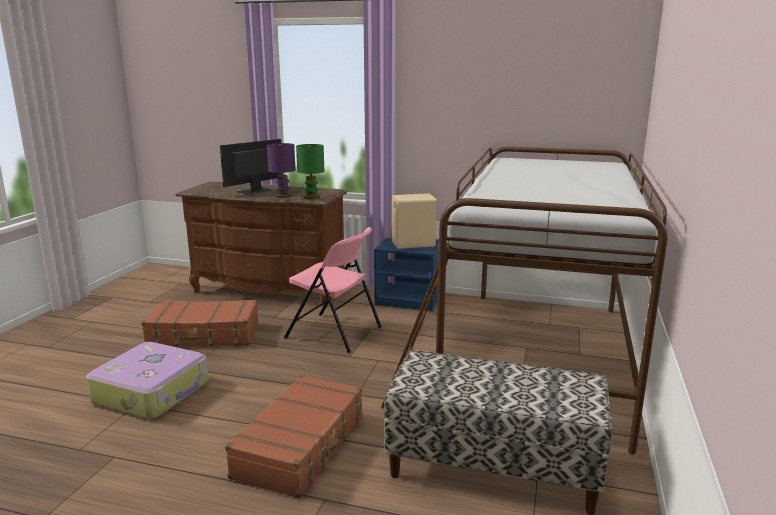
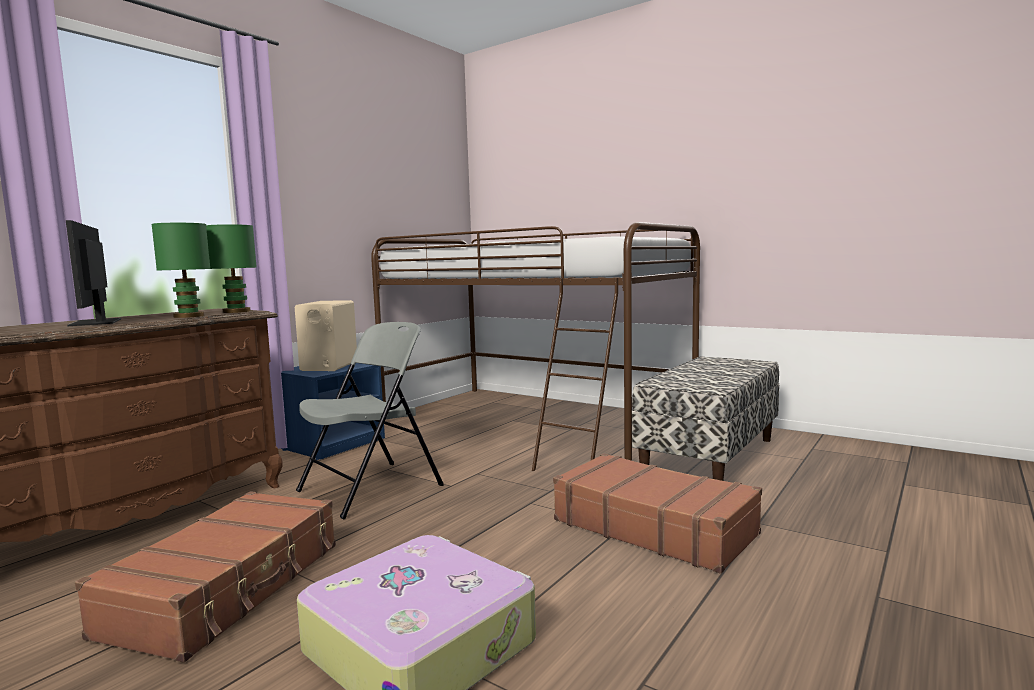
camera: 70 degrees left, 10 degrees down
(283, 196) = (189, 316): purple table lamp -> green table lamp
(333, 332) = (370, 488): pink chair -> grey chair

